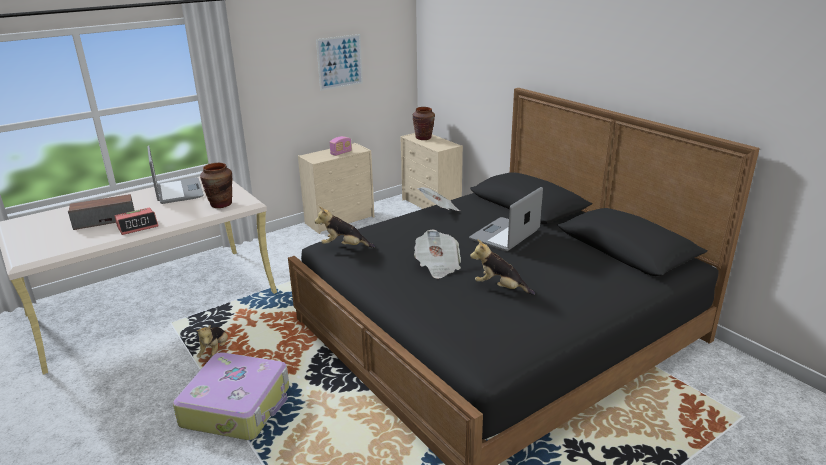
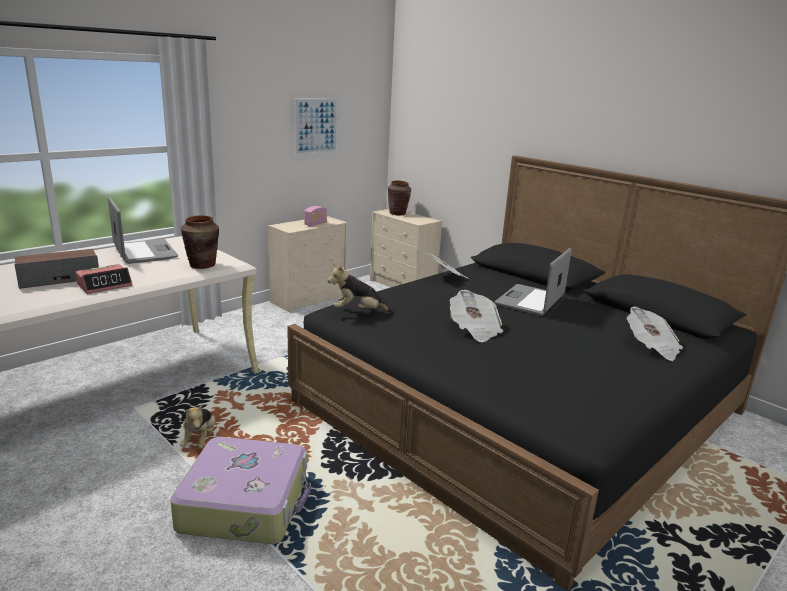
camera: 10 degrees left, 5 degrees down
(500, 288) = (556, 351): plush toy -> none
(594, 285) = (651, 347): none -> newspaper

